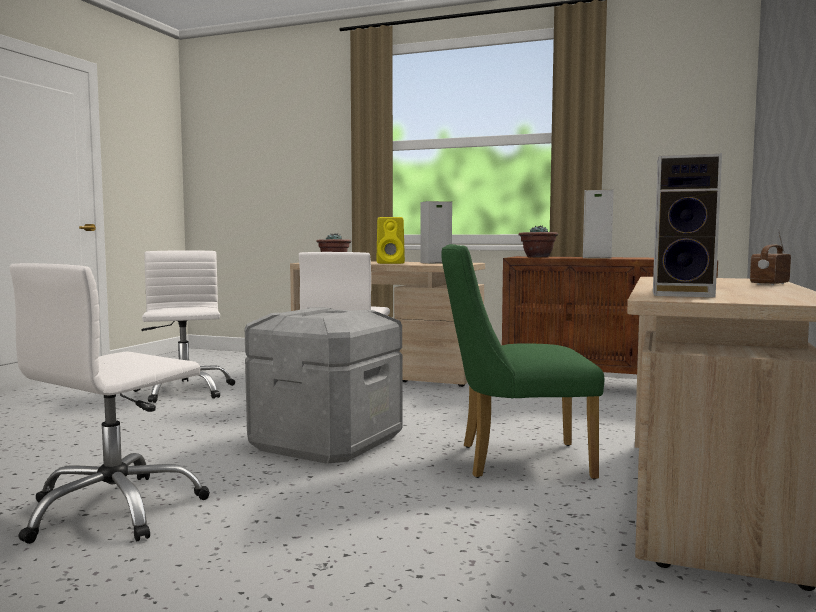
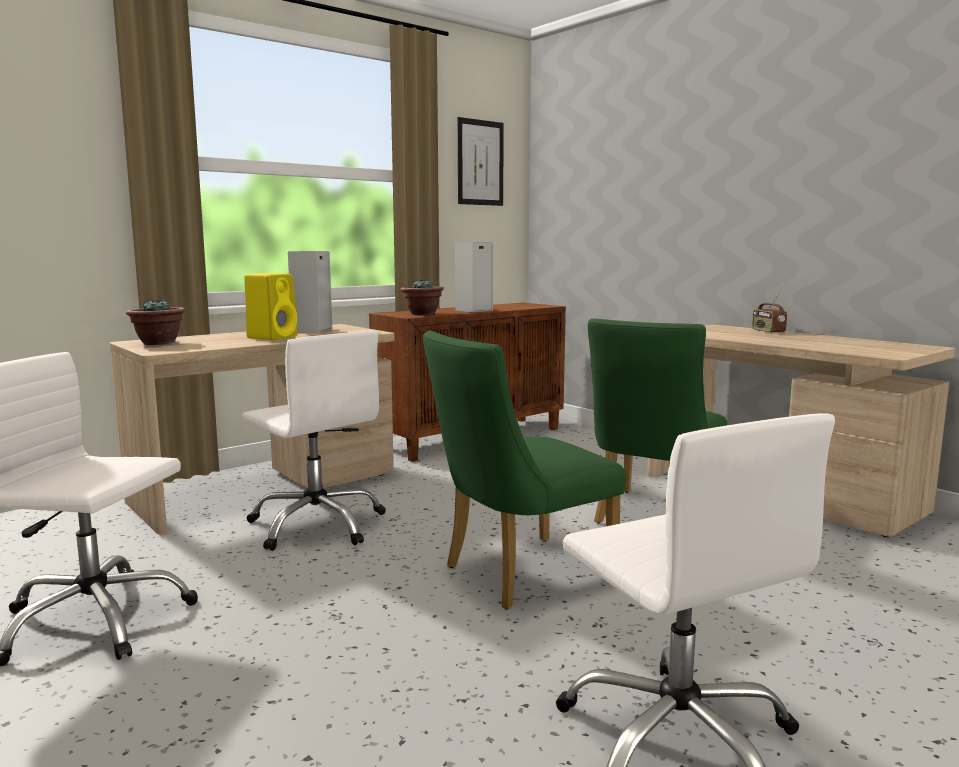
camera: 60 degrees left, 5 degrees up
(326, 442) = (517, 575): grey storage box -> green chair
(675, 112) = (480, 163): none -> picture
(685, 294) = (861, 349): speaker -> none

